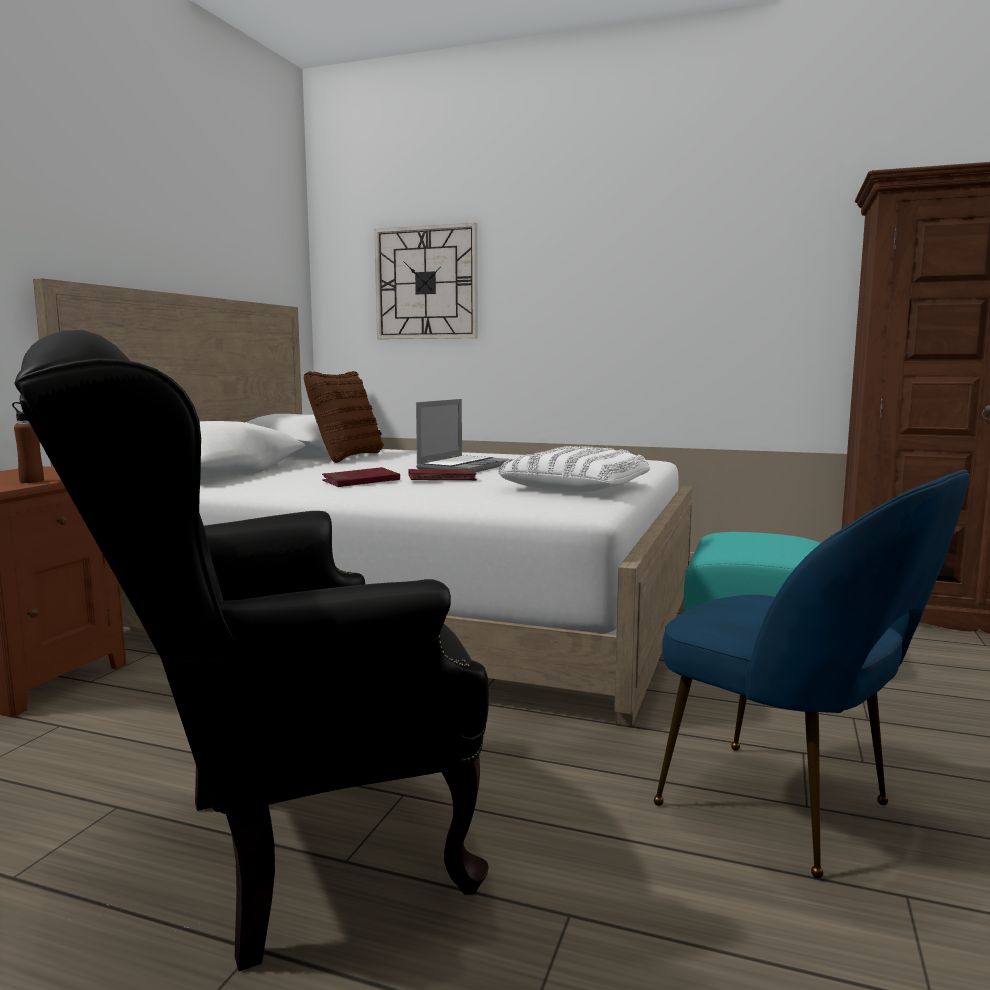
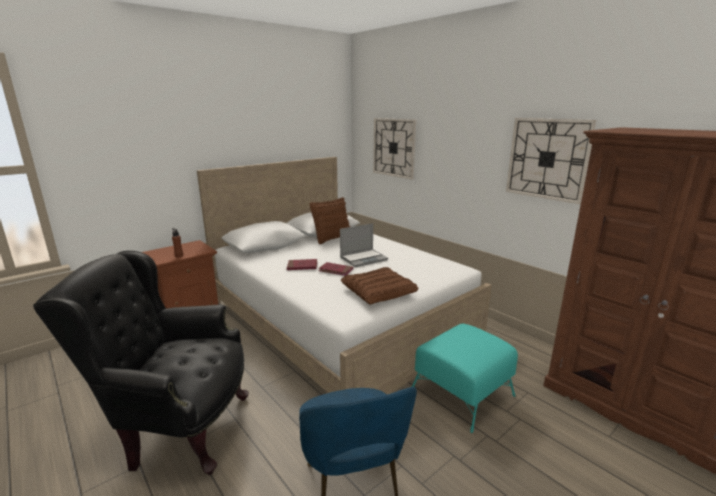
camera: 30 degrees right, 10 degrees up
(576, 487) = (378, 292): white pillow -> brown pillow
(745, 263) = (547, 159): none -> wall clock

